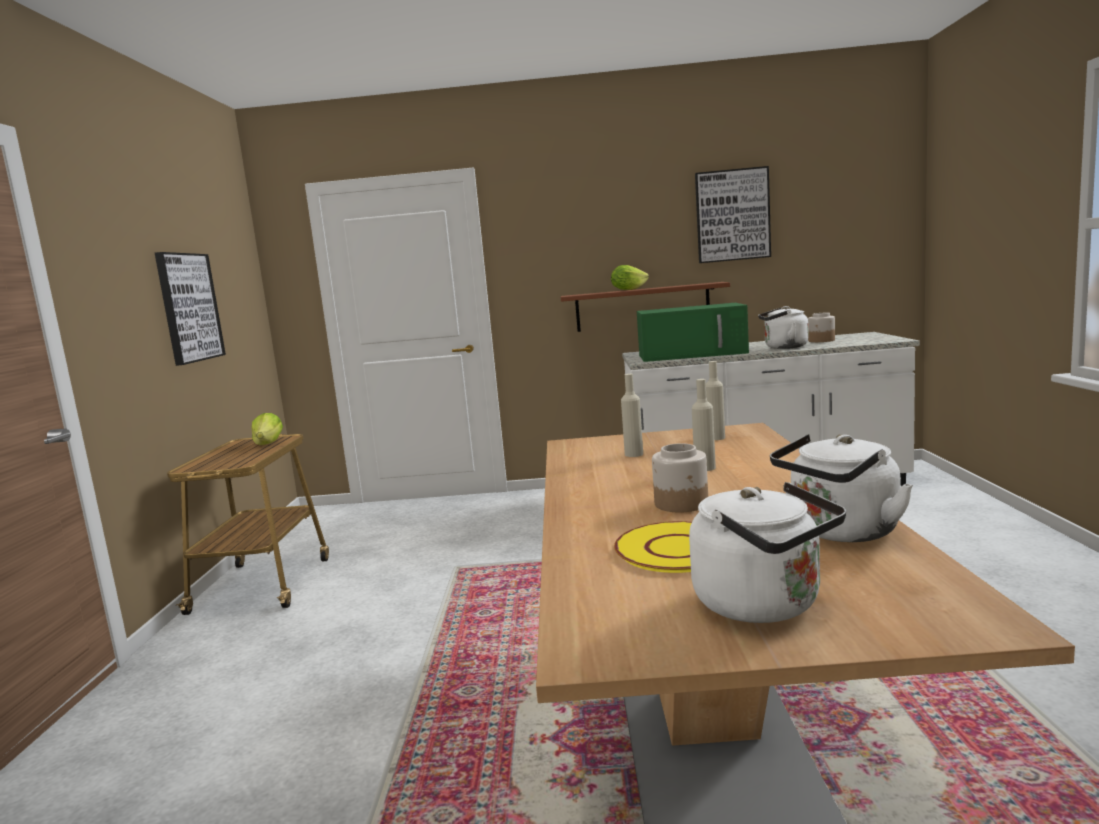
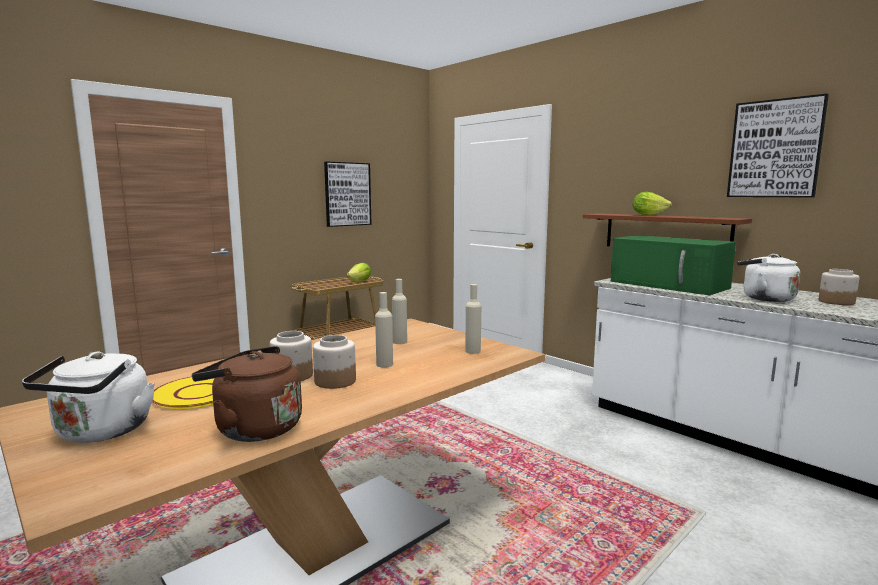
camera: 45 degrees right, 0 degrees up
(731, 490) = (334, 381): none -> jar
(840, 532) = (254, 428): white kettle -> brown kettle

